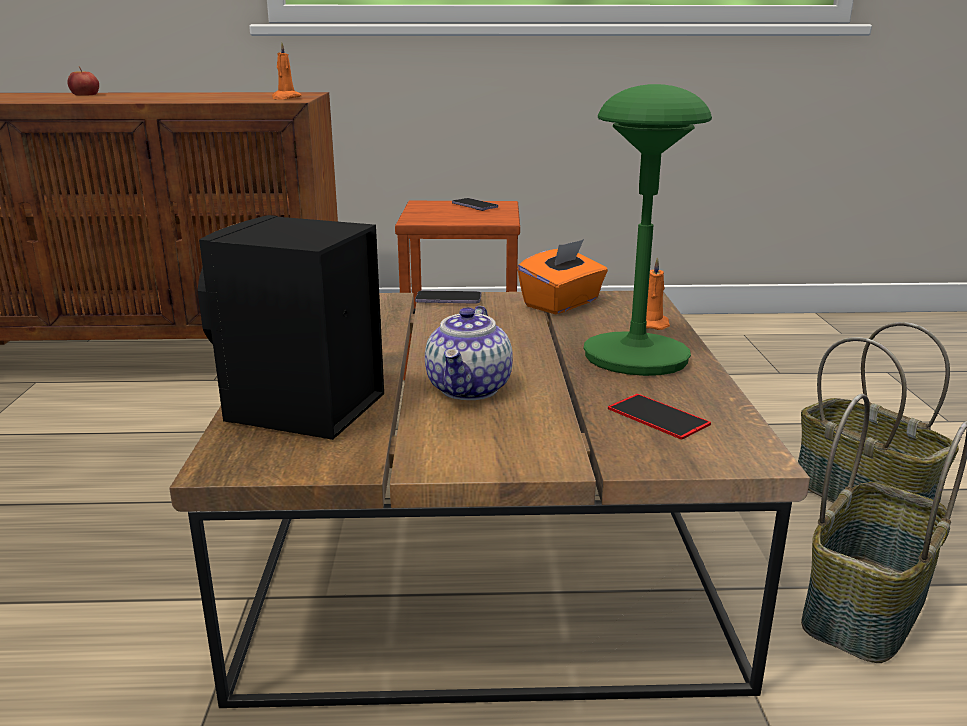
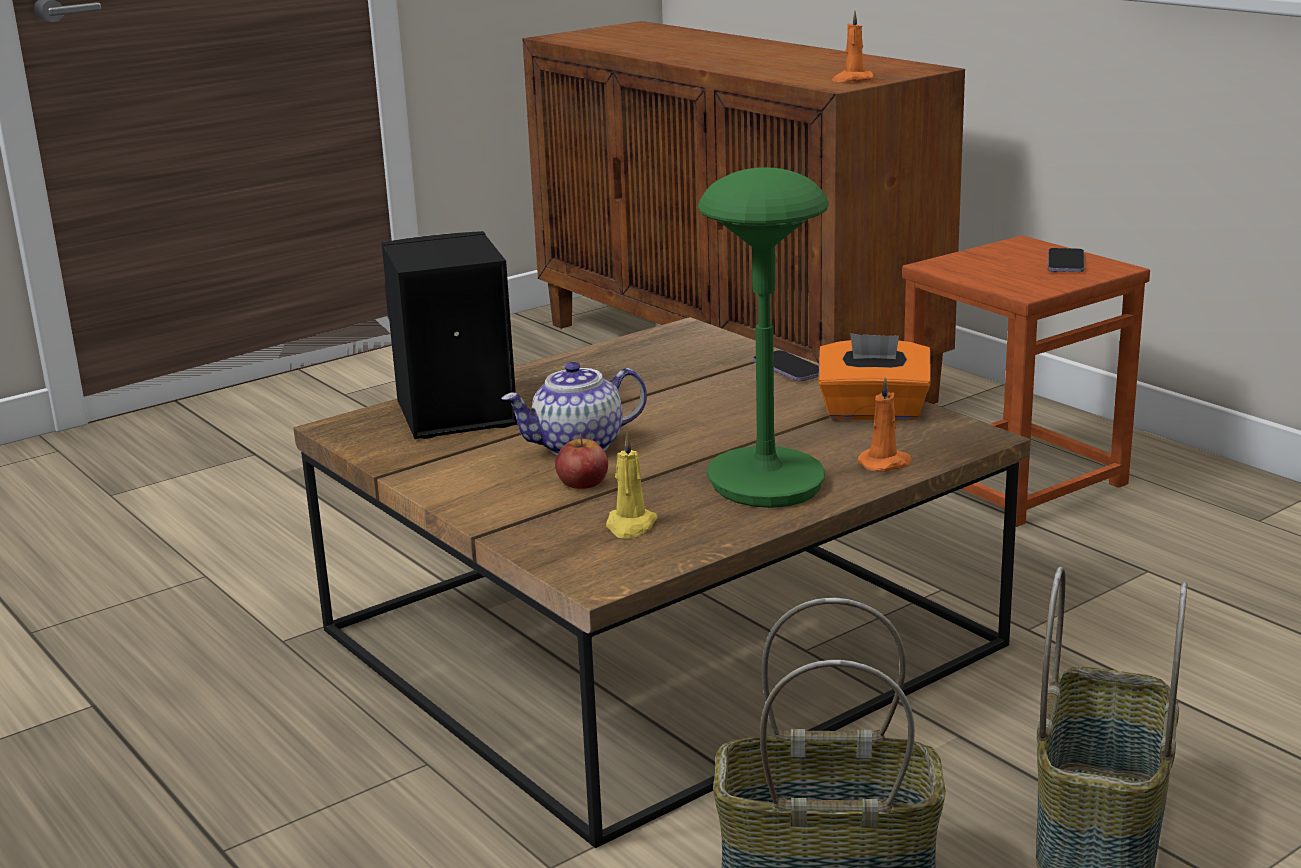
camera: 55 degrees right, 0 degrees up
(85, 94) = (722, 43): apple -> apple (582, 481)
(658, 416) = (630, 526): phone -> yellow candle

